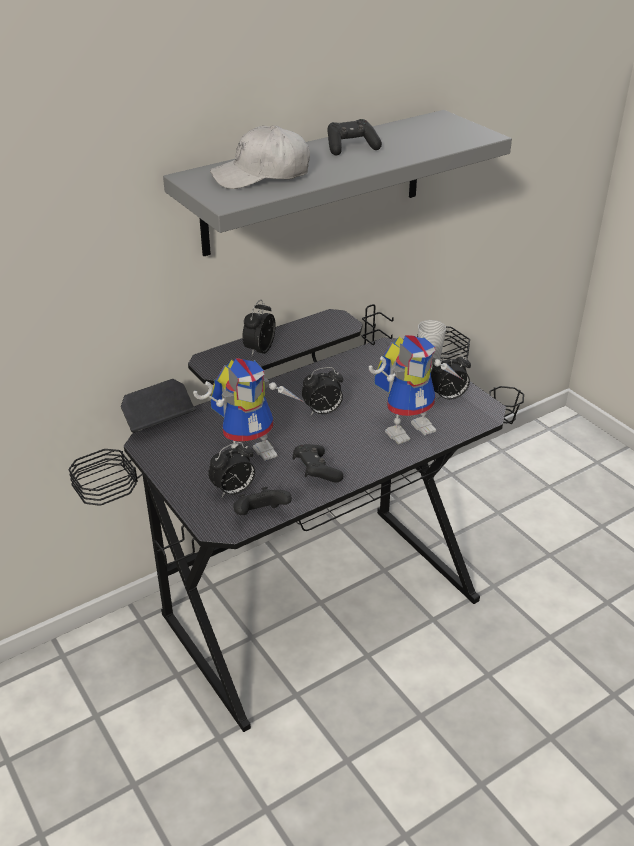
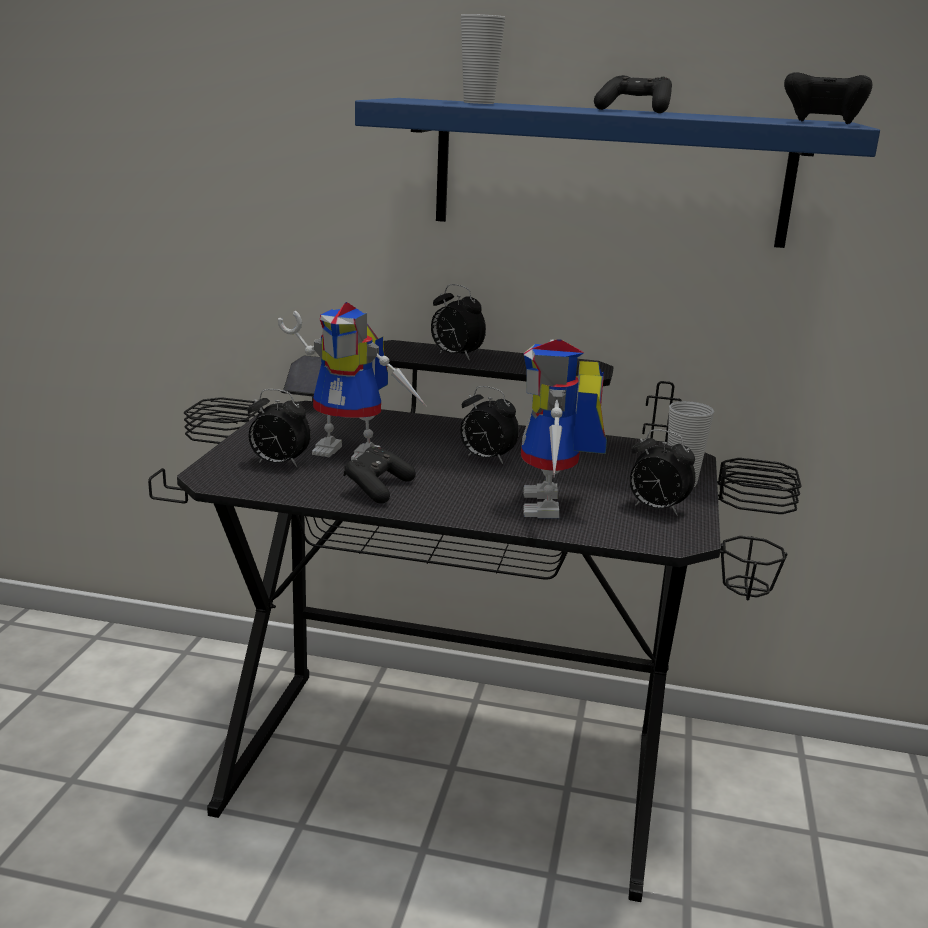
camera: 45 degrees right, 15 degrees down
(259, 350) = (455, 356): alarm clock -> alarm clock turned 120 degrees counterclockwise
(261, 175) = (478, 103): white cap -> cup
(261, 515) = (259, 488): black game controller -> black game controller (822, 123)
(314, 182) = (610, 172): grey shelf -> blue shelf
(409, 426) = (554, 507): toy robot -> toy robot turned 75 degrees clockwise

